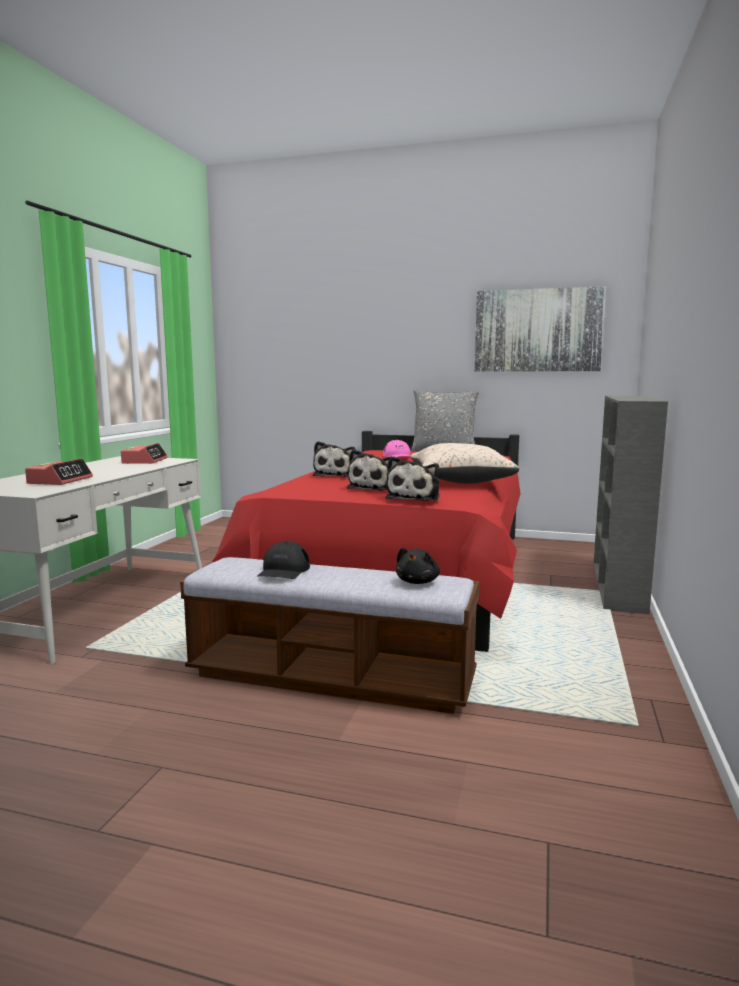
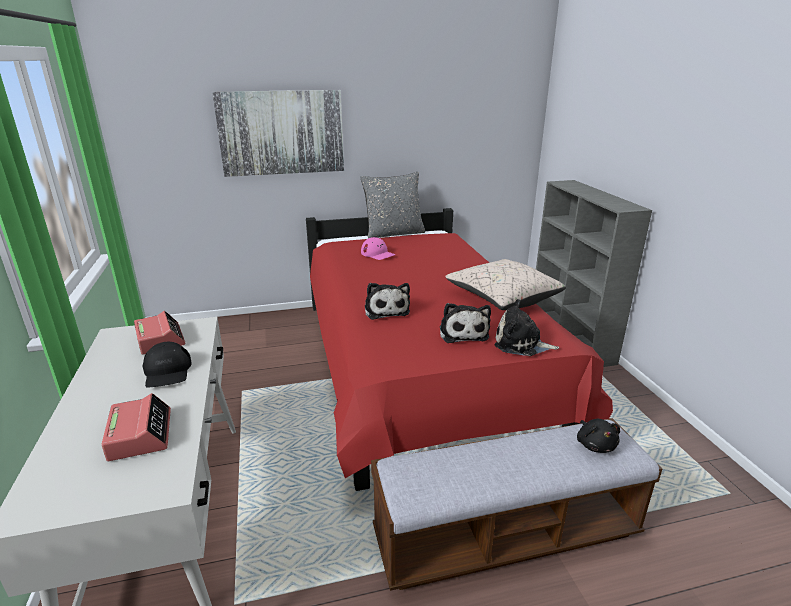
camera: 30 degrees left, 15 degrees up
(283, 570) = (475, 470): black cap -> black cap (167, 371)
(415, 497) = (521, 344): plush toy -> plush toy turned 120 degrees clockwise
(537, 330) = (466, 112): picture -> picture (281, 133)

